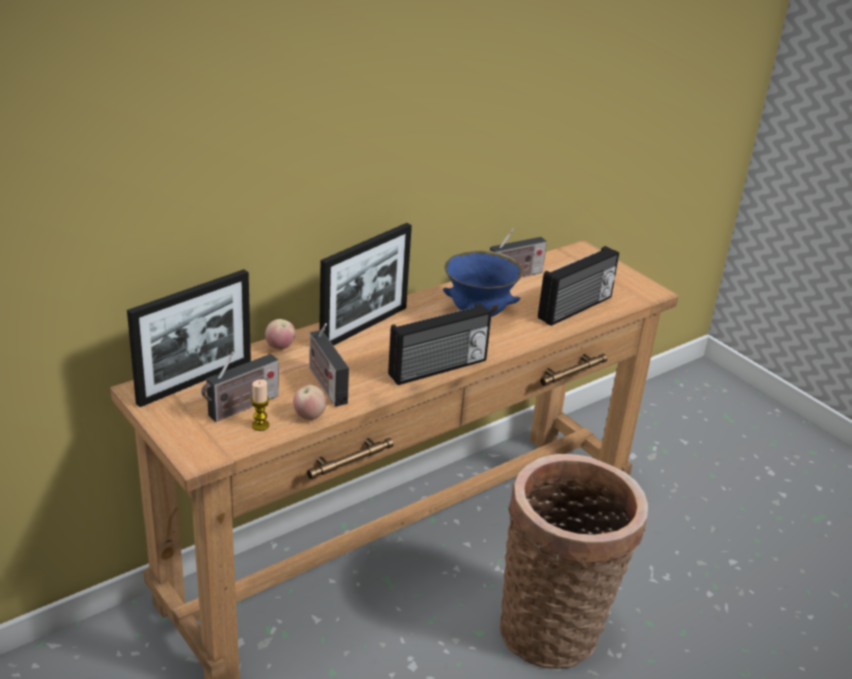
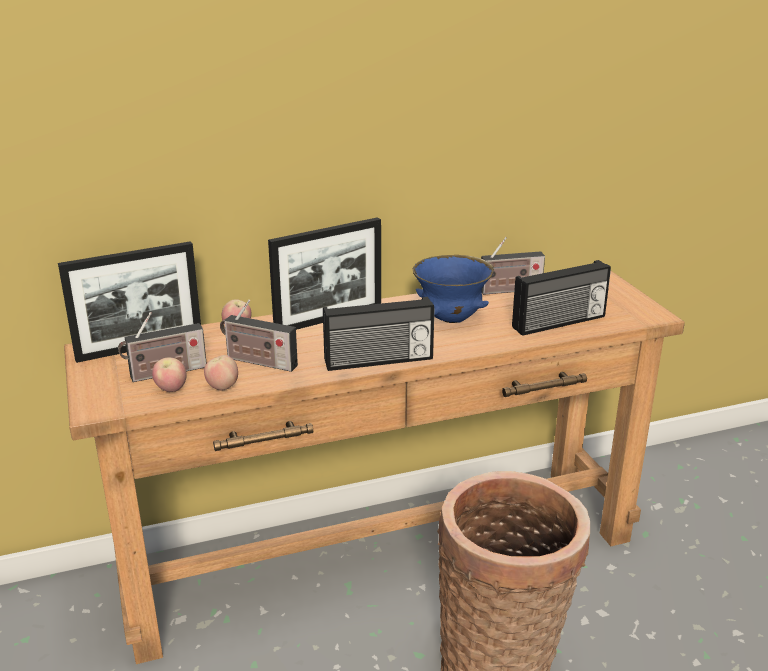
camera: 20 degrees right, 5 degrees down
(260, 425) = (171, 390): candle -> apple
(325, 383) = (258, 362): radio -> radio turned 60 degrees counterclockwise

